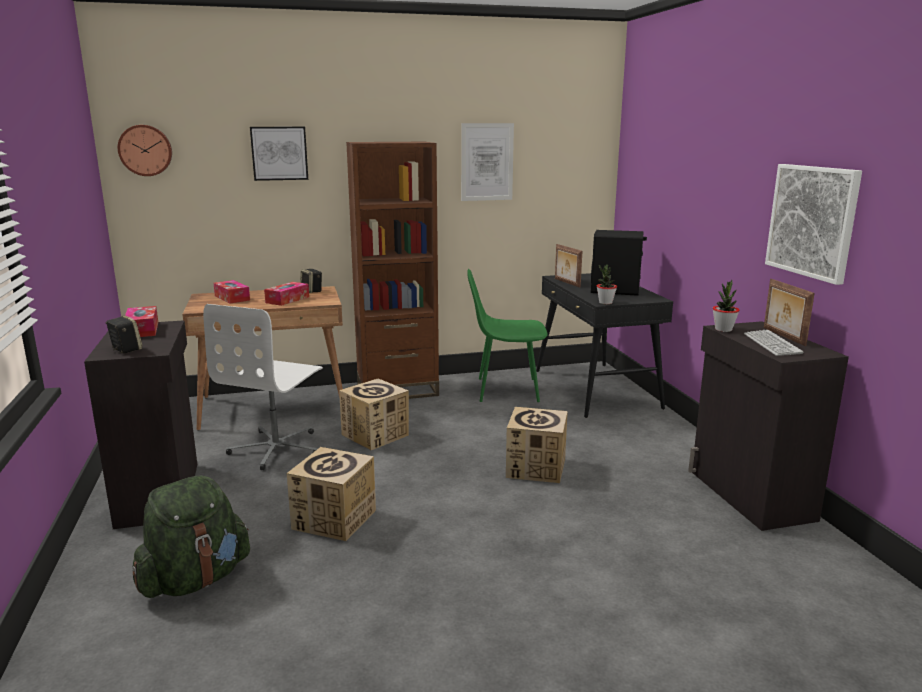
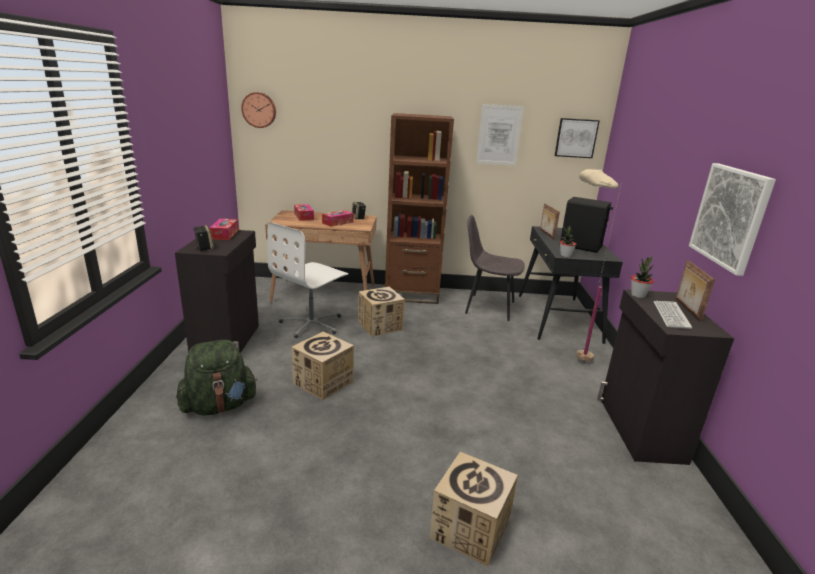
camera: 15 degrees right, 5 degrees up
(279, 153) = (347, 118): picture -> picture (576, 138)
(505, 390) = (488, 307): green chair -> grey chair
(536, 468) = (480, 372): cardboard box -> cardboard box (470, 529)
(631, 430) = (569, 356): none -> beige floor lamp

